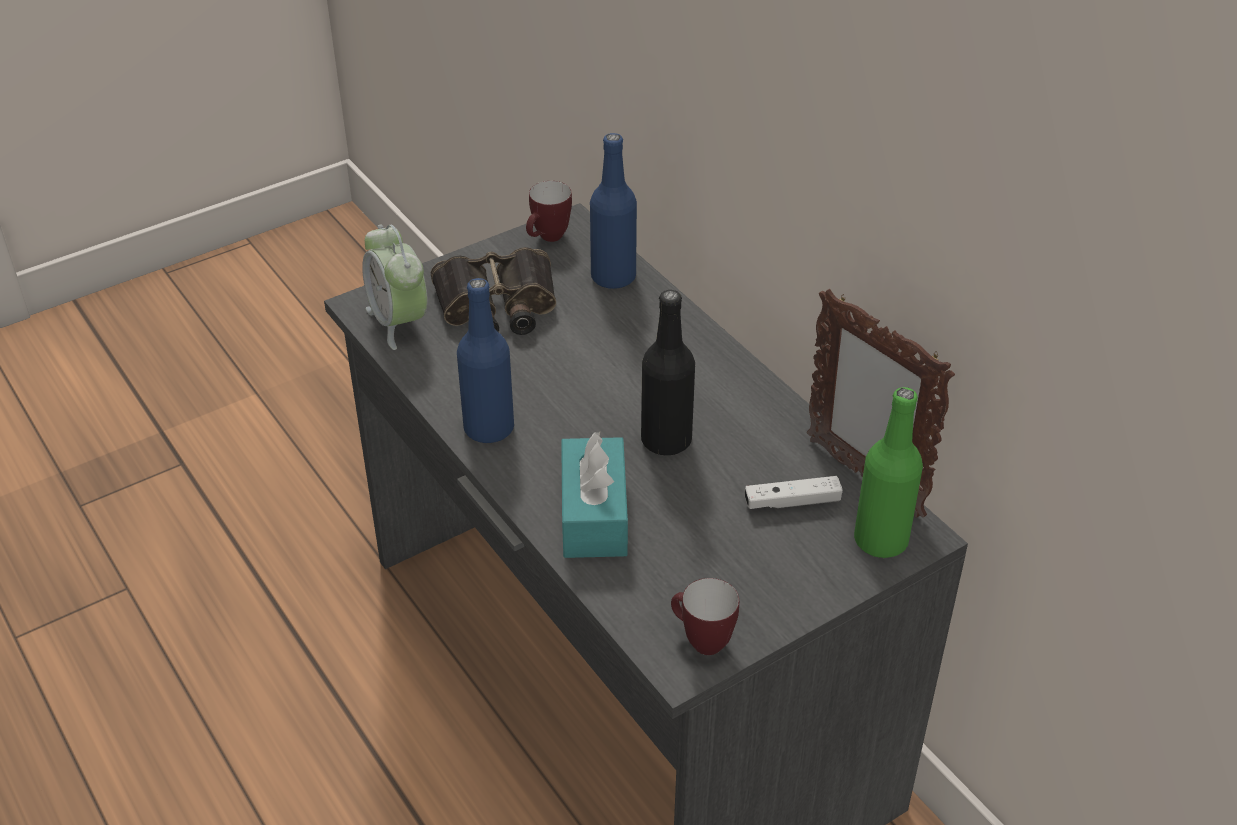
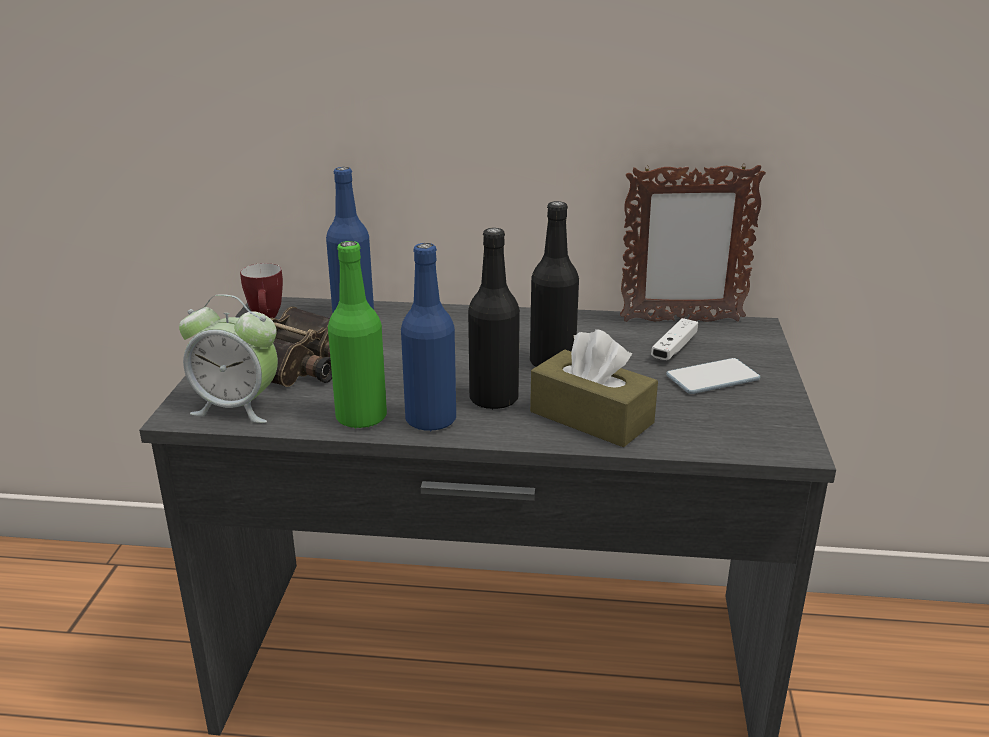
camera: 50 degrees left, 15 degrees down
(560, 442) = (493, 399): none -> black bottle
(594, 514) = (591, 417): turquoise tissue box -> brown tissue box
(700, 641) = (776, 431): mug -> none
(759, 555) = (712, 378): none -> phone
(880, 540) = (746, 338): green bottle -> green bottle (361, 417)

